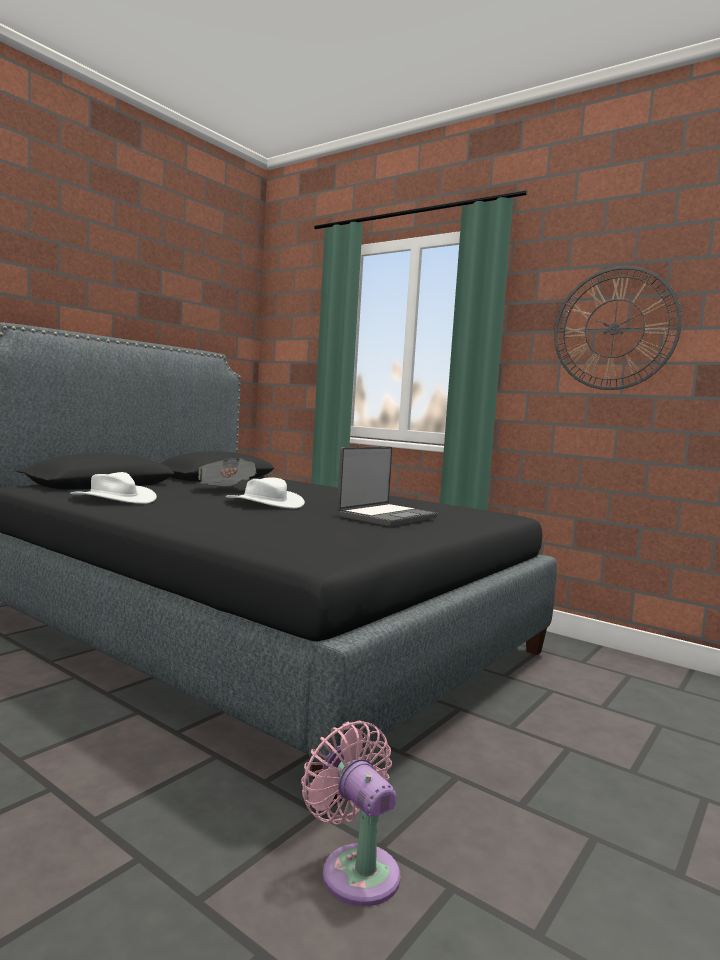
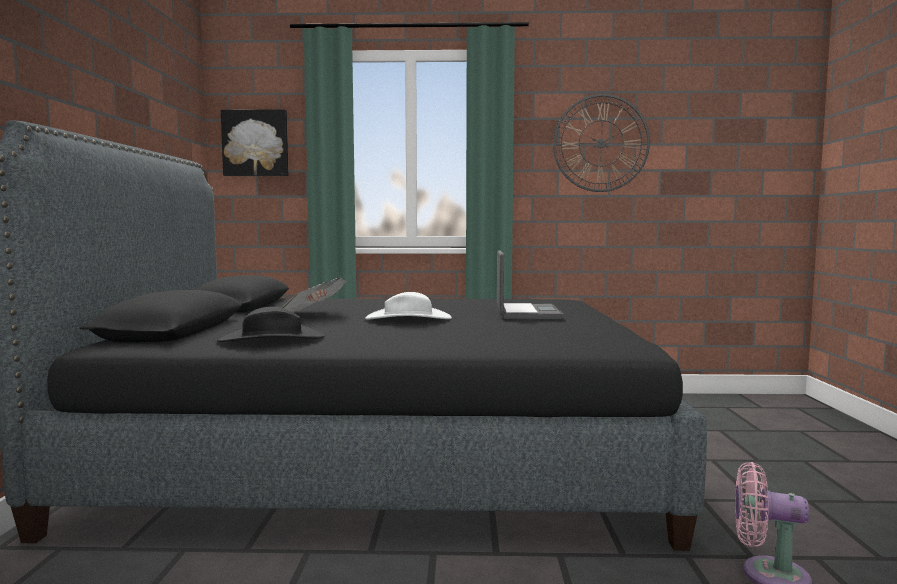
camera: 35 degrees left, 0 degrees up
(113, 498) = (271, 339): white hat -> black hat
(291, 337) = (256, 143): none -> picture

